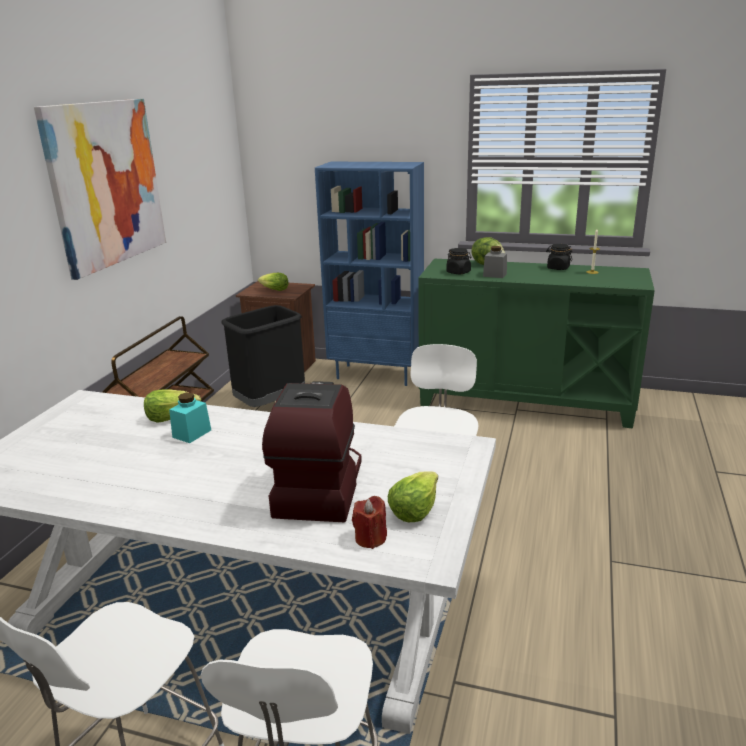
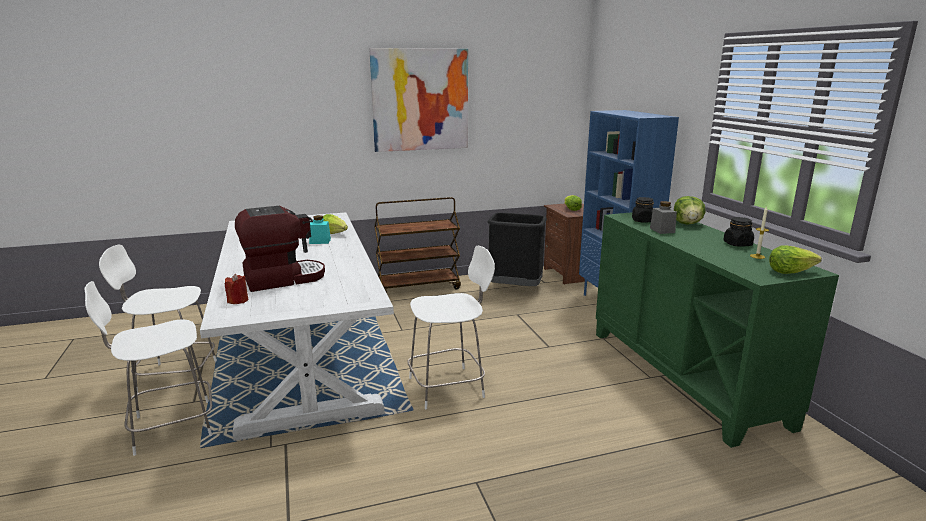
camera: 55 degrees right, 5 degrees down
(414, 509) = (276, 303): lettuce -> lettuce (790, 271)

